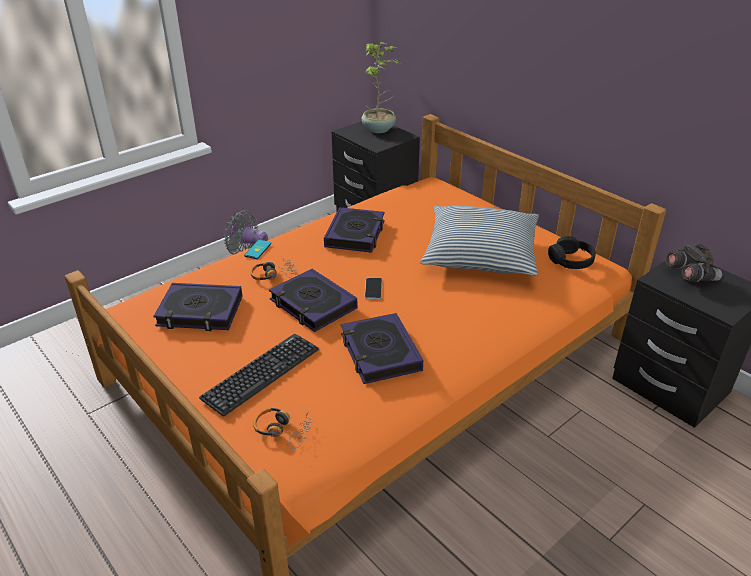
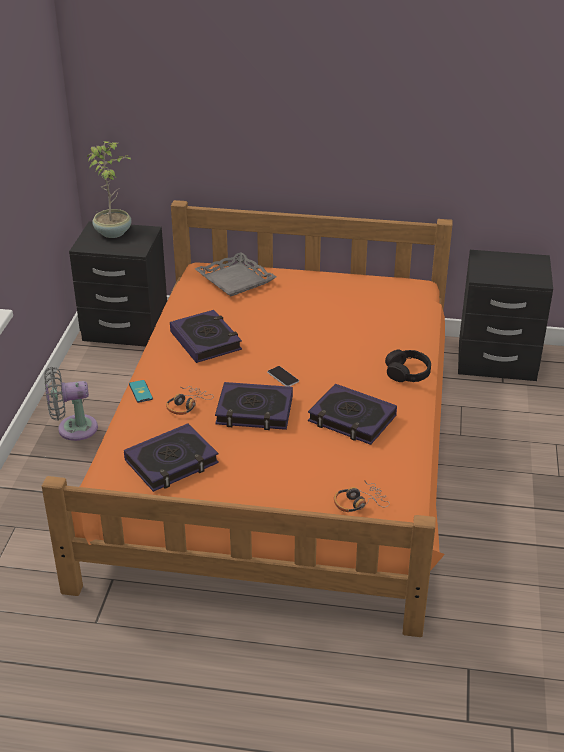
camera: 40 degrees left, 0 degrees up
(261, 373) = (290, 477): keyboard -> none
(442, 199) = (235, 280): none -> grey tray
(480, 253) = (323, 312): pillow -> none
(571, 260) = (391, 289): black headphones -> black headphones (407, 373)
(689, 276) = (495, 265): grey binoculars -> none

